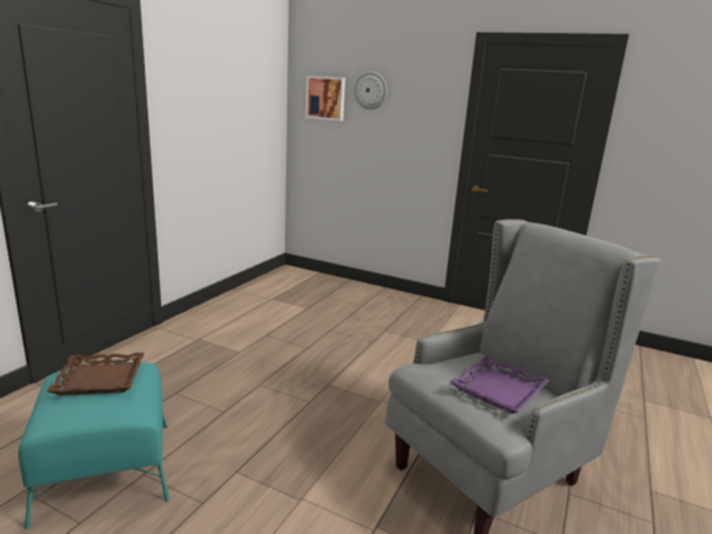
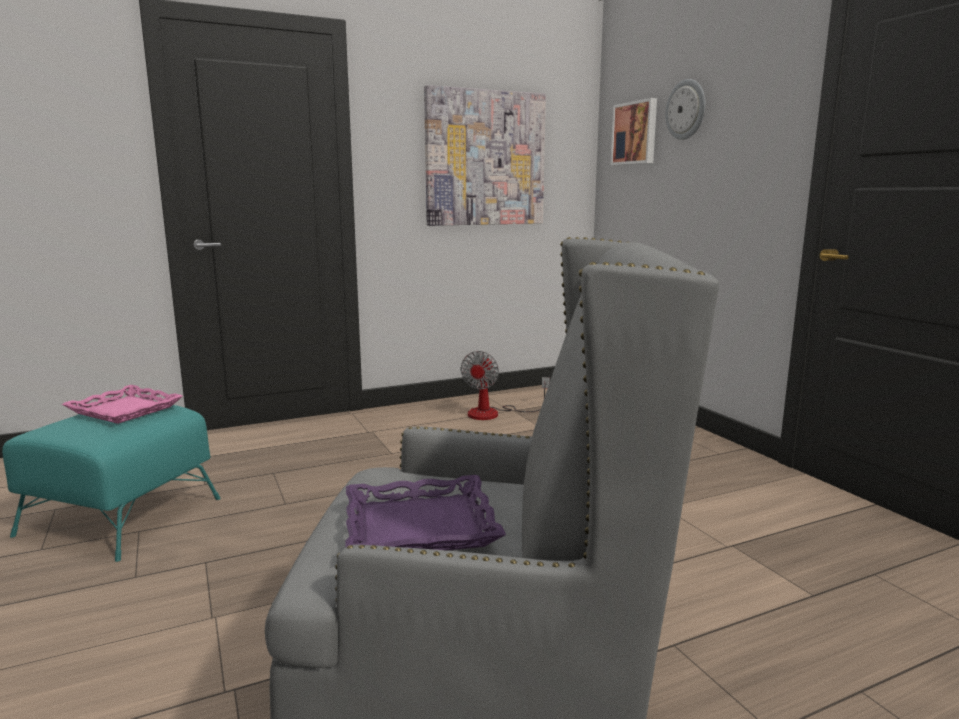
camera: 40 degrees right, 5 degrees down
(100, 379) = (126, 410): brown tray -> pink tray
(230, 113) = (485, 158): none -> picture
(263, 304) = (494, 413): none -> fan

